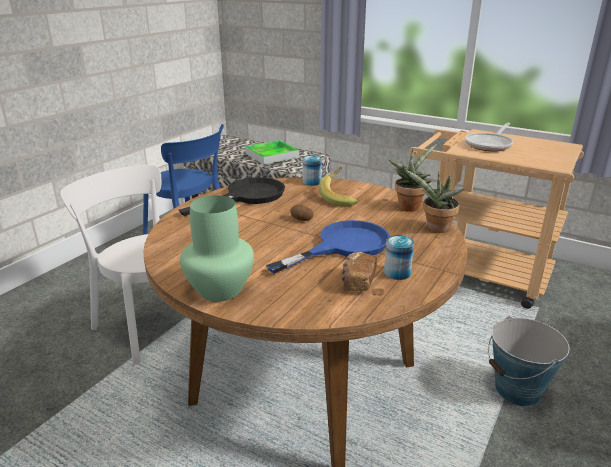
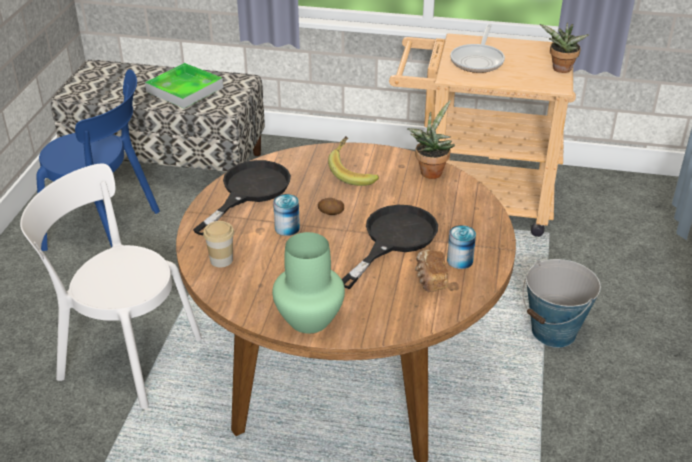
camera: 20 degrees left, 10 degrees up
(185, 234) = (221, 260): none -> cup
(311, 182) = (308, 154): can -> can (287, 228)
(343, 246) = (393, 239): blue frying pan -> black frying pan
(435, 229) = (470, 198): potted plant -> potted plant (560, 70)

